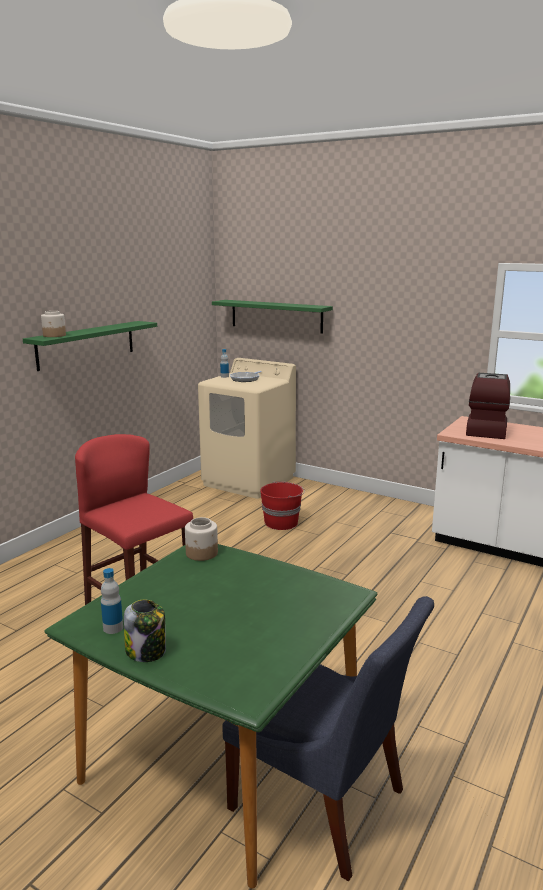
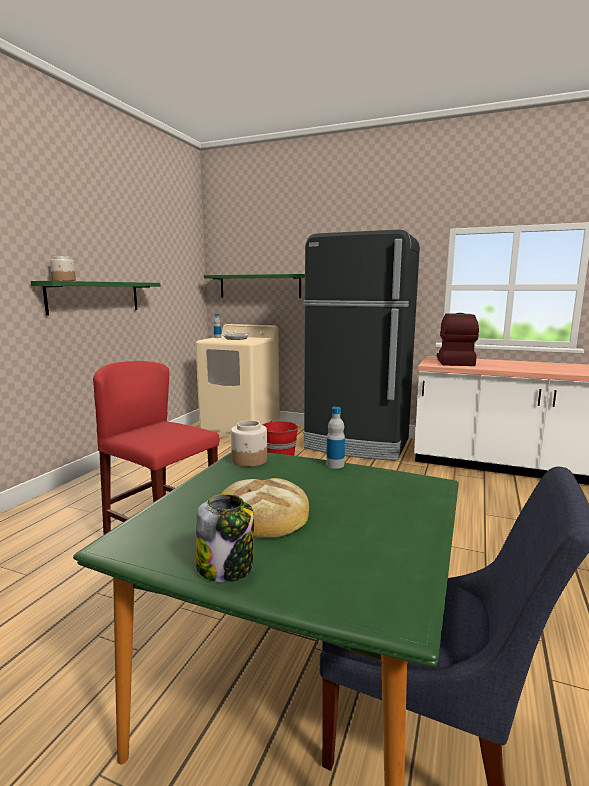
camera: 10 degrees left, 5 degrees down
(113, 628) = (170, 543): bottle -> bottle (335, 465)
(191, 608) = (263, 513): none -> bread
(376, 513) = (357, 444): none -> black fridge

